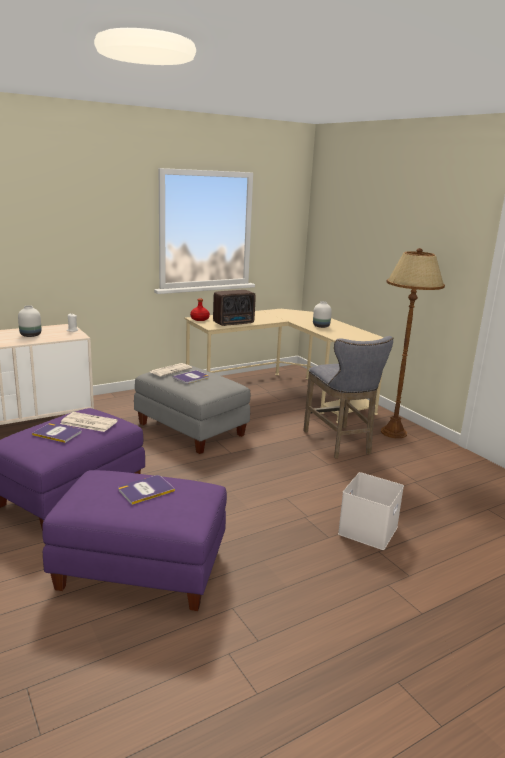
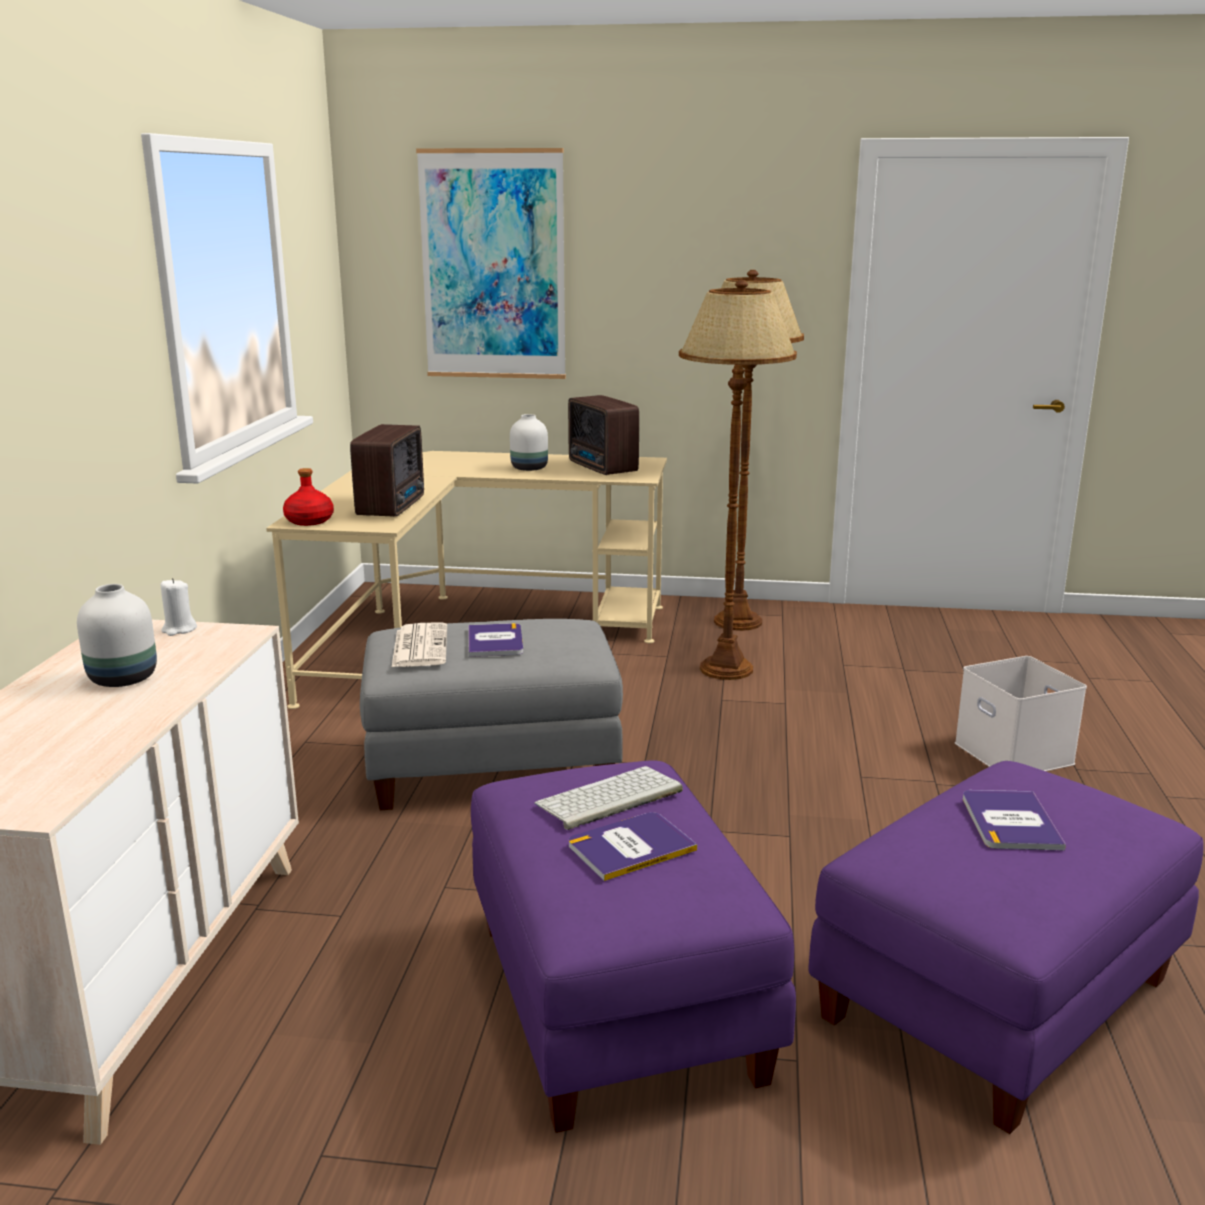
camera: 50 degrees left, 0 degrees up
(88, 422) = (608, 799): newspaper -> keyboard
(339, 443) = (725, 669): grey stool -> brown floor lamp
(347, 334) = (602, 468): none -> radio
(352, 232) = (493, 266): none -> picture

